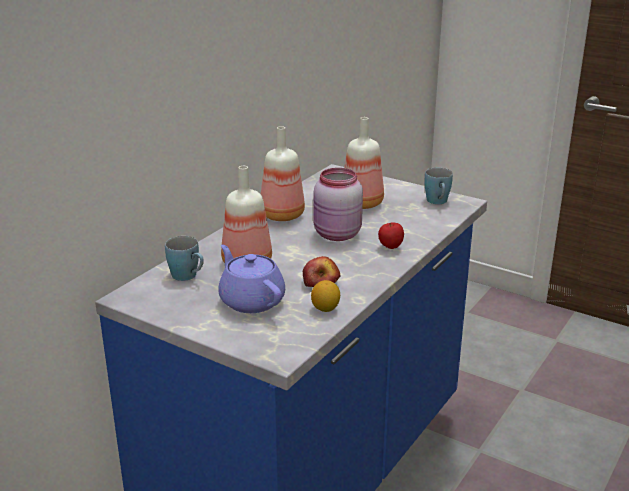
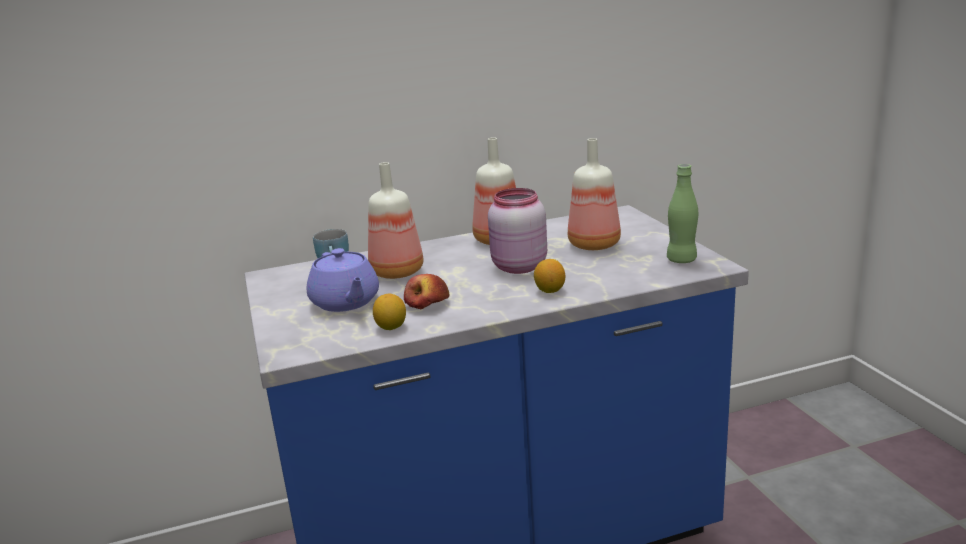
camera: 40 degrees right, 5 degrees down
(251, 300) = (345, 302): purple teapot -> purple teapot turned 150 degrees clockwise
(390, 247) = (550, 290): apple -> lemon
(438, 202) = (681, 260): blue mug -> green bottle

